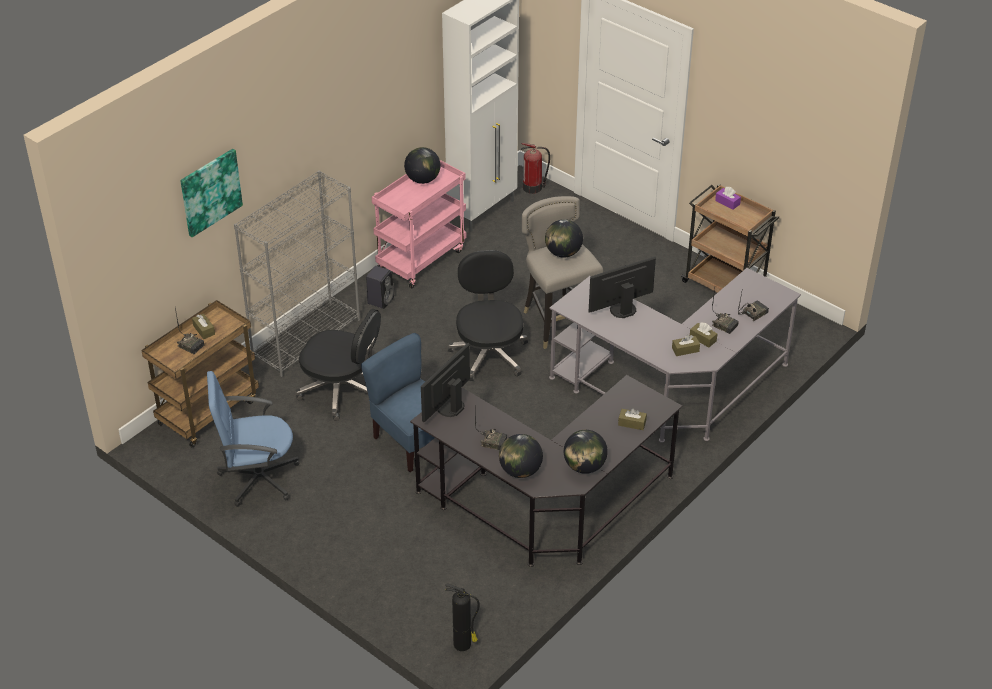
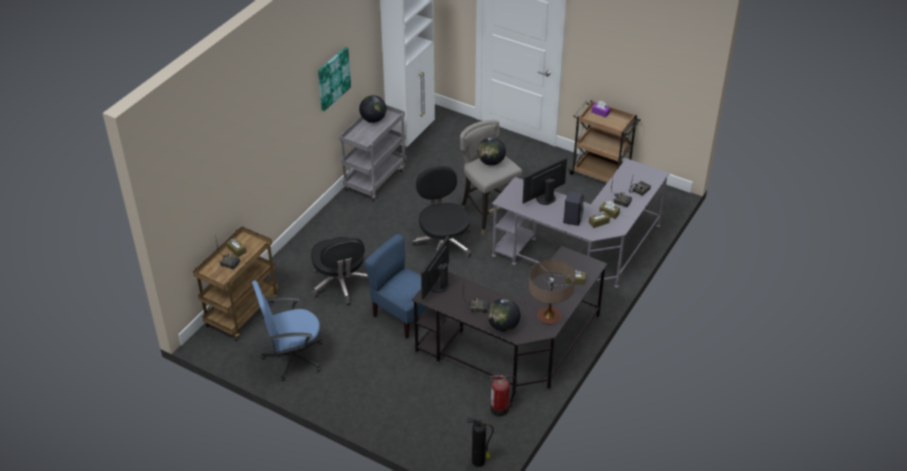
camera: 10 degrees left, 0 degrees up
(210, 192) = (233, 144): picture -> picture (333, 78)
(306, 338) = (303, 248): grey bookcase -> none
(342, 391) = (340, 284): black office chair -> black office chair turned 60 degrees clockwise
(381, 300) = (352, 213): black speaker -> black speaker (572, 218)
(421, 258) = (375, 179): pink cart -> grey cart
(533, 187) = (444, 118): fire extinguisher -> fire extinguisher (501, 408)
(584, 466) = (549, 317): globe -> table lamp

